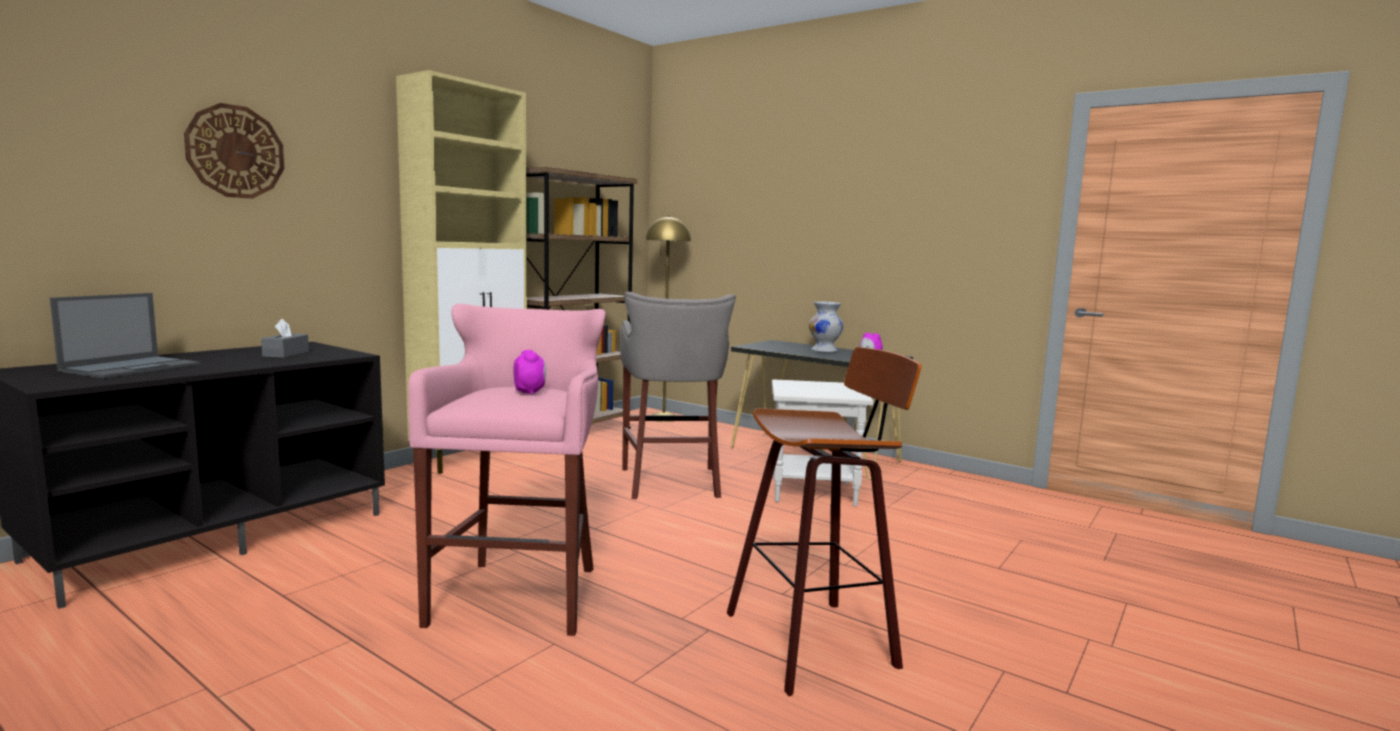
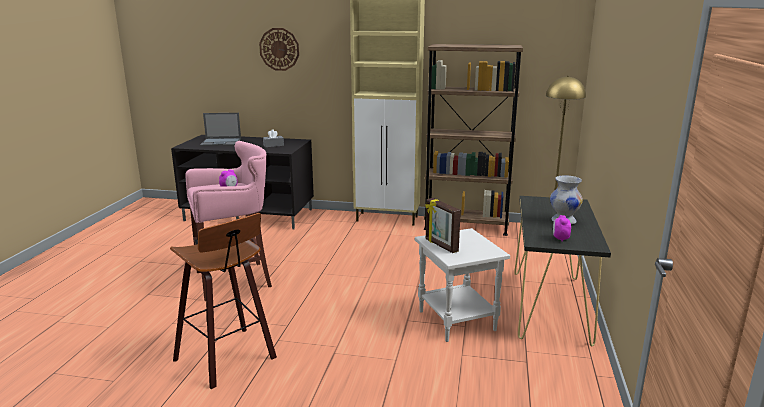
camera: 65 degrees right, 10 degrees up
(672, 483) = (413, 274): grey stool -> none
(814, 393) = (441, 245): none -> picture frame

